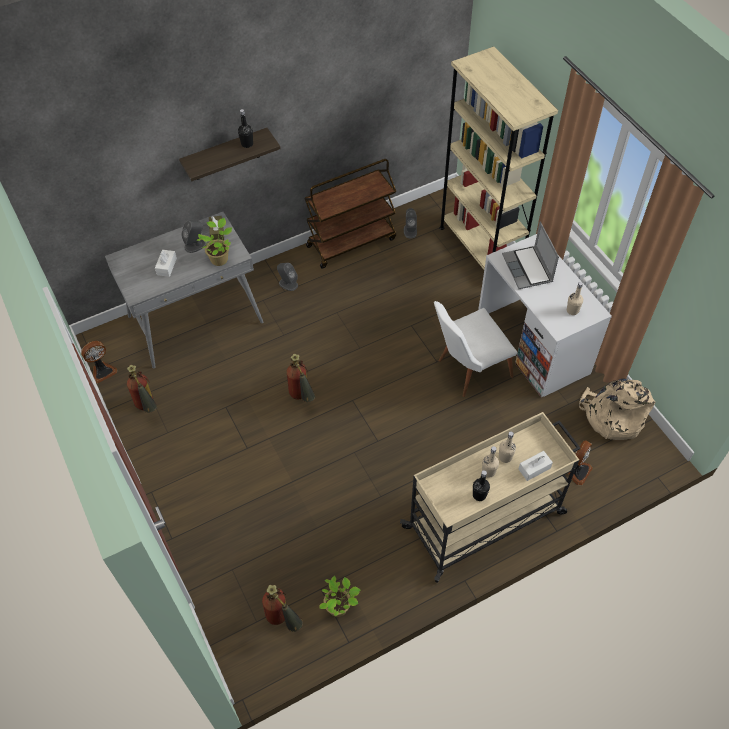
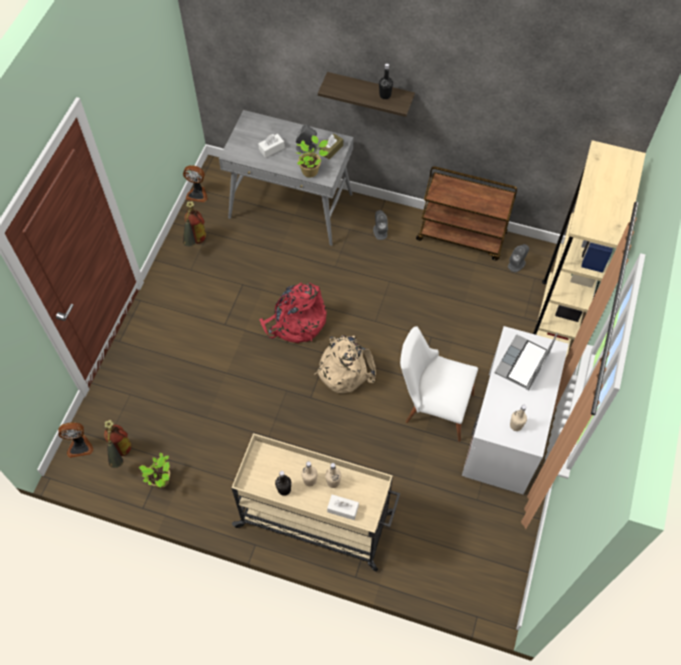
camera: 45 degrees right, 5 degrees up
(302, 398) = (296, 322): fire extinguisher -> red backpack
(577, 471) = (422, 552): fan -> fan (80, 445)
(612, 416) = (498, 540): beige backpack -> beige backpack (344, 368)

